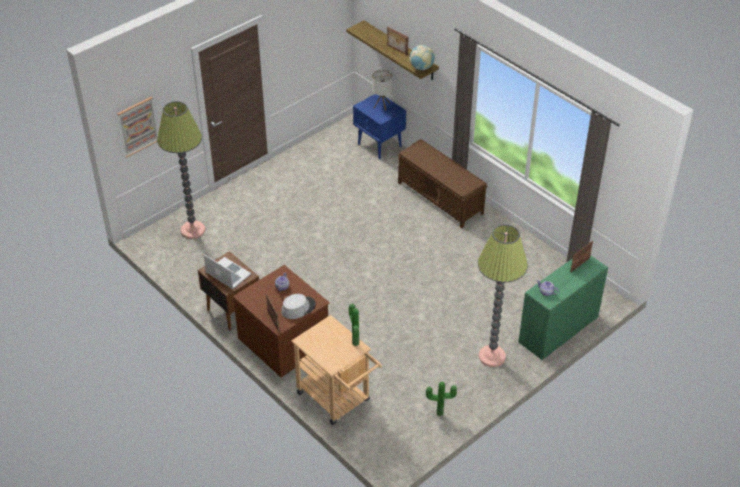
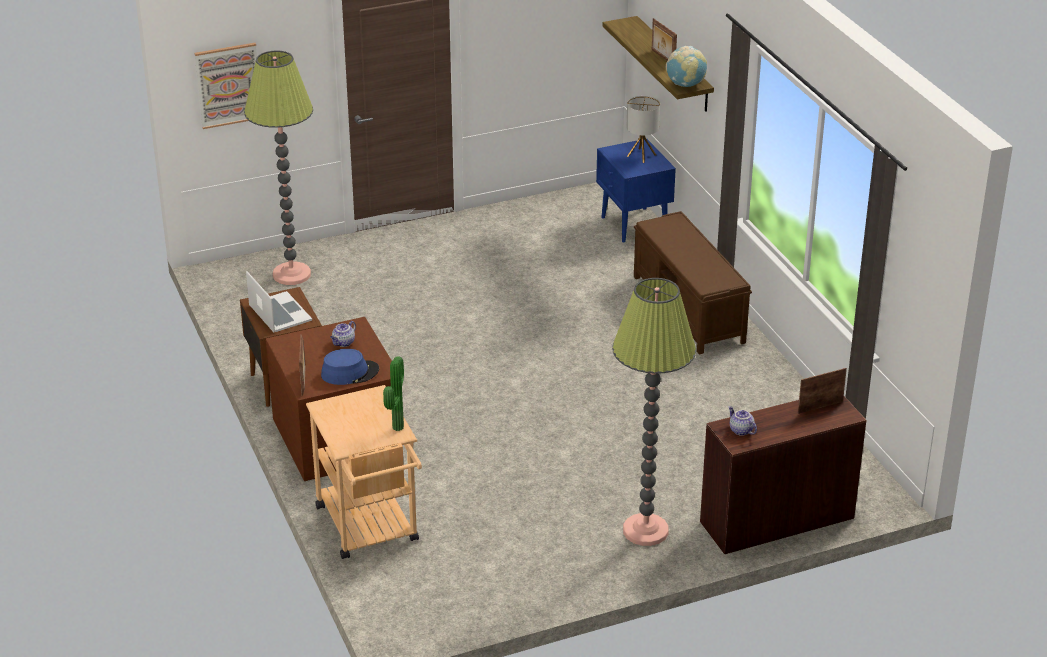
camera: 20 degrees right, 10 degrees down
(298, 308) = (350, 373): grey hat -> blue hat
(439, 412) = (517, 583): potted plant -> none
(557, 329) = (776, 519): green desk -> brown desk

